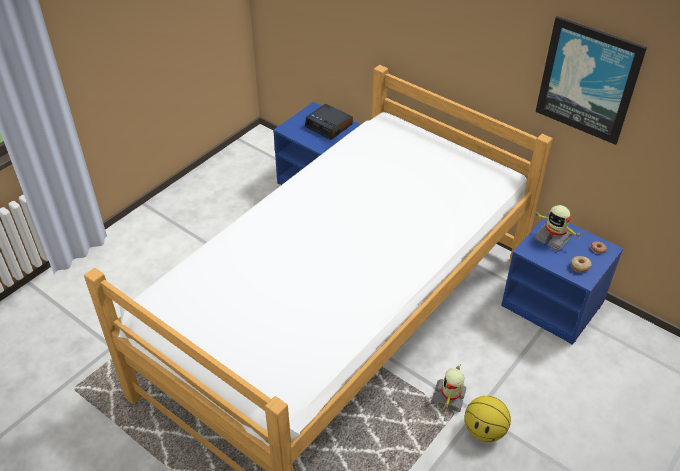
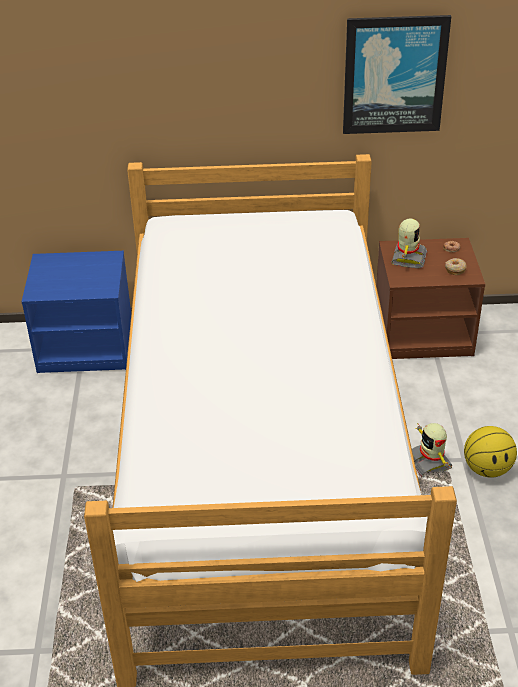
camera: 40 degrees left, 5 degrees down
(329, 126) = (81, 268): alarm clock -> none
(553, 237) = (407, 258): toy robot -> toy robot turned 75 degrees counterclockwise
(553, 304) = (423, 333): blue nightstand -> brown nightstand

